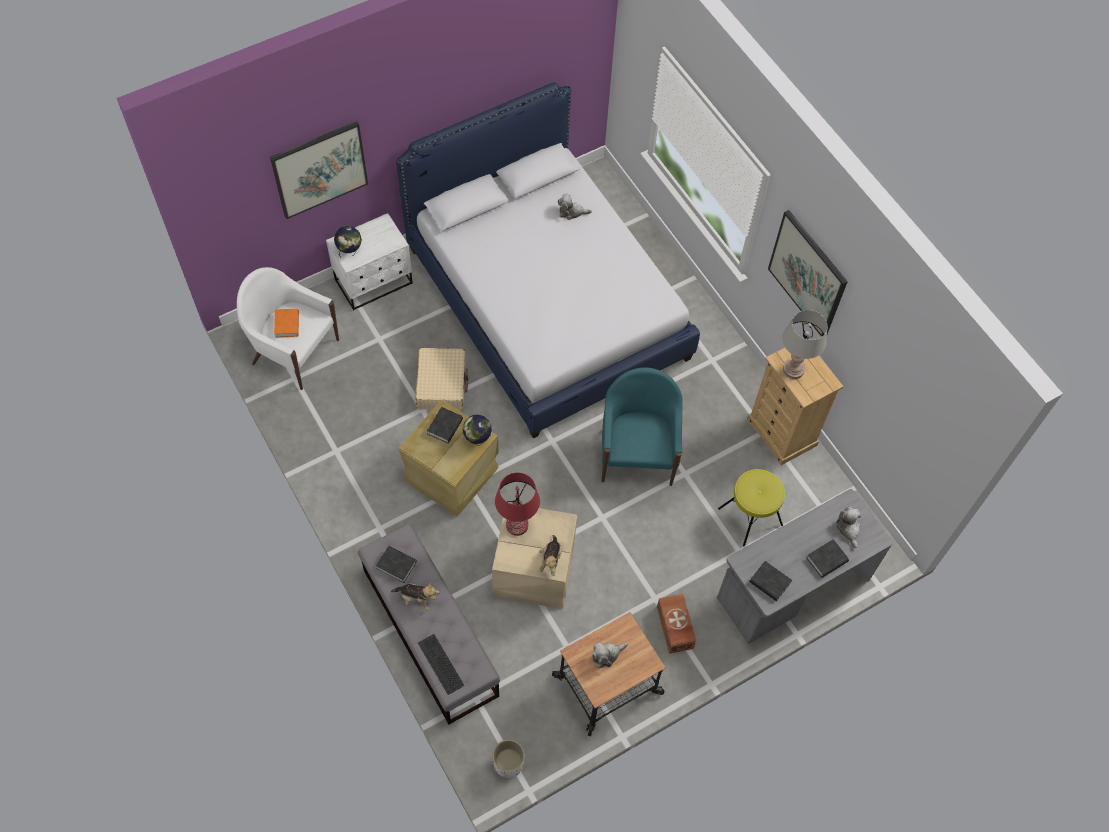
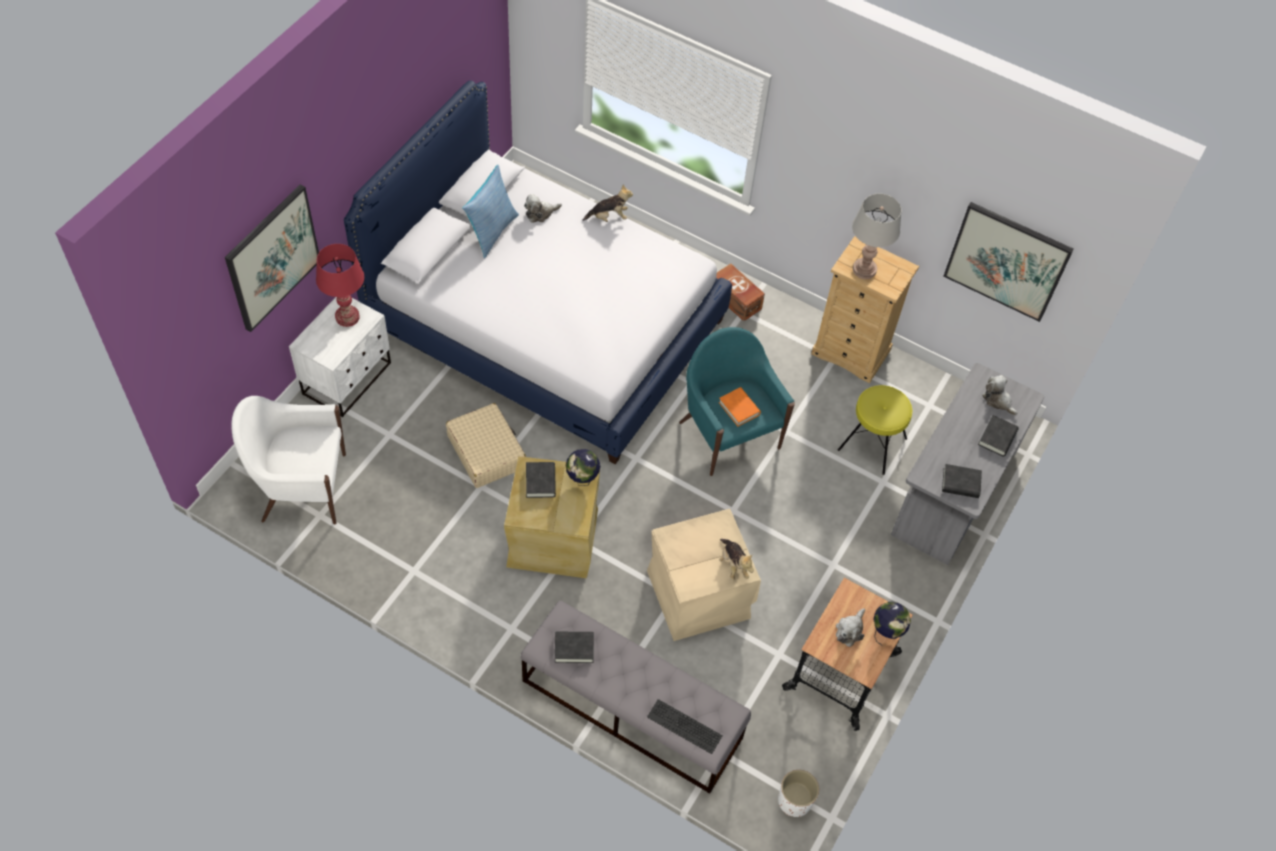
camera: 30 degrees left, 5 degrees down
(287, 325) = (293, 455): orange book -> orange book (739, 408)
(350, 252) = (324, 347): globe -> globe (886, 632)
(416, 599) = (617, 672): plush toy -> plush toy (609, 217)
(517, 525) = (678, 546): red table lamp -> red table lamp (347, 317)
(524, 212) = (491, 232): none -> pillow
(674, 628) = (869, 585): brown storage box -> brown storage box (735, 300)
(808, 273) = (845, 163): picture -> picture (1007, 261)

